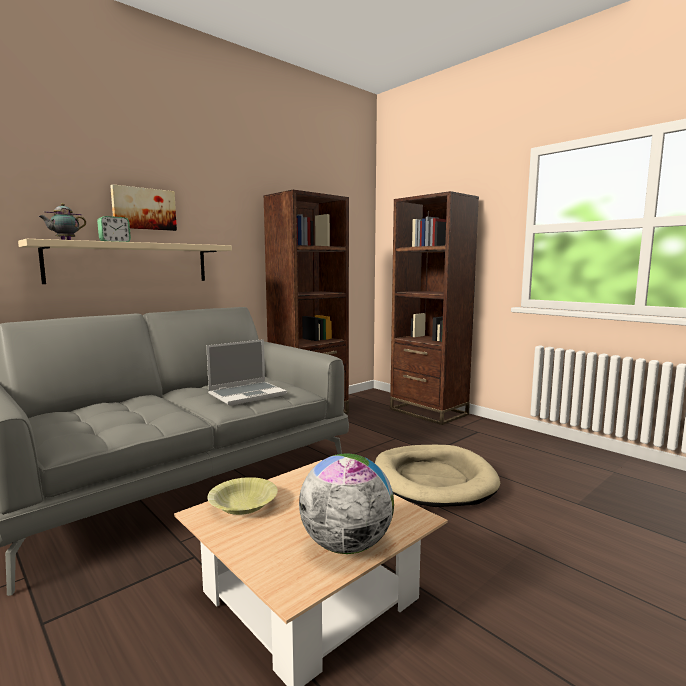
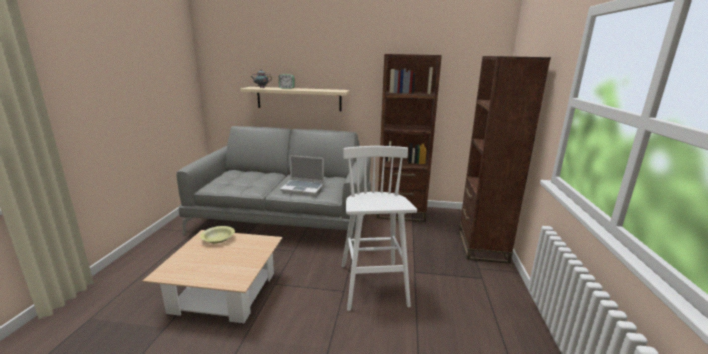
camera: 50 degrees right, 10 degrees up
(144, 209) = (307, 68): picture -> none
(346, 545) = (201, 273): globe -> none
(433, 479) = (373, 286): beige dog bed -> white stool

